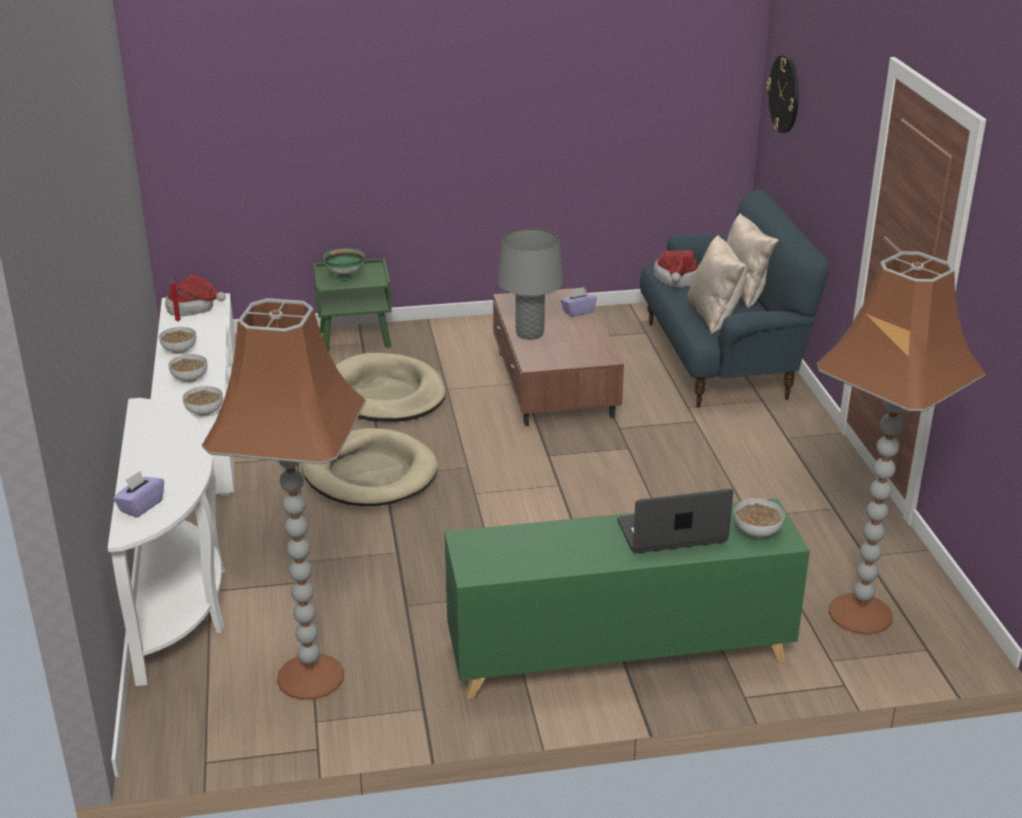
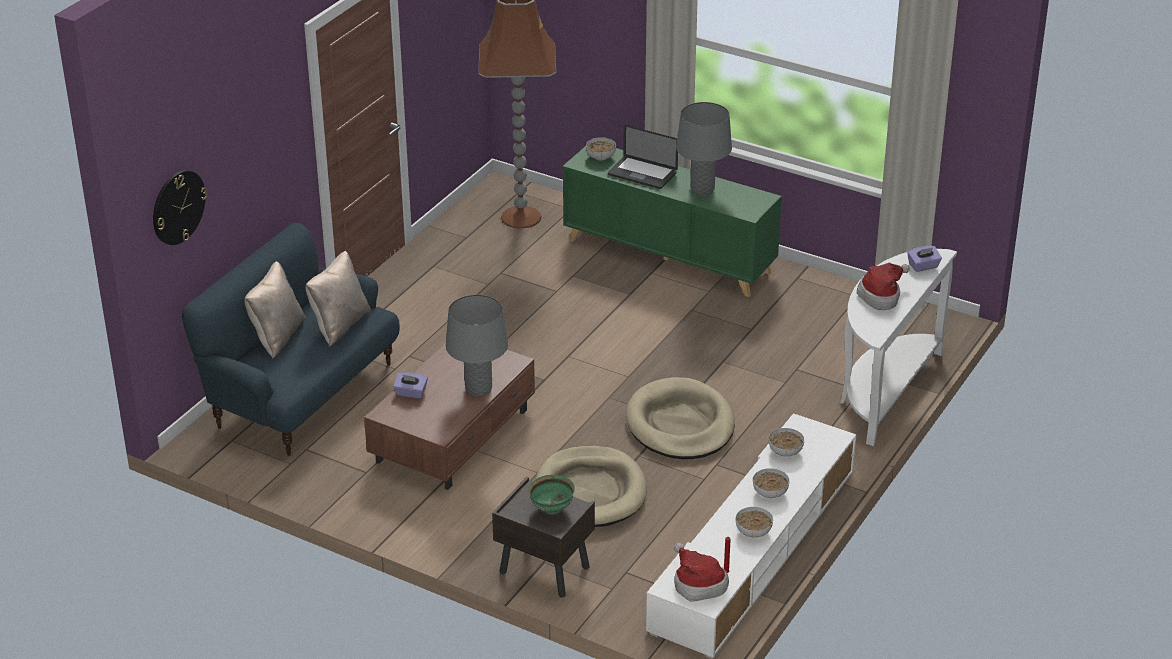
camera: 140 degrees left, 5 degrees up
(309, 677) = (843, 317): brown floor lamp -> none
(356, 339) = (543, 570): green nightstand -> brown nightstand
(567, 545) = (702, 190): none -> grey table lamp
(676, 280) = (300, 371): hat -> hat (881, 296)

